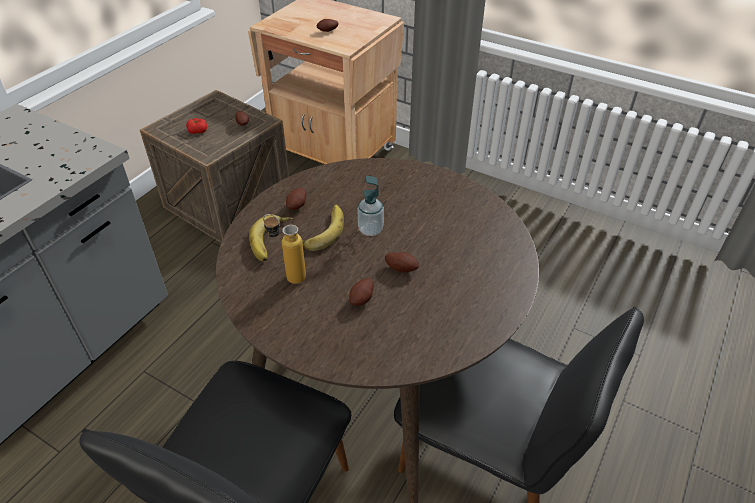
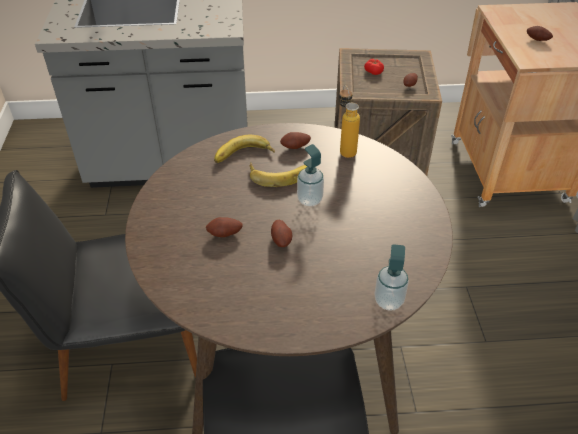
camera: 55 degrees right, 0 degrees up
(288, 276) = (214, 183): bottle -> bottle (345, 149)
(512, 244) = (388, 301): none -> soap dispenser

